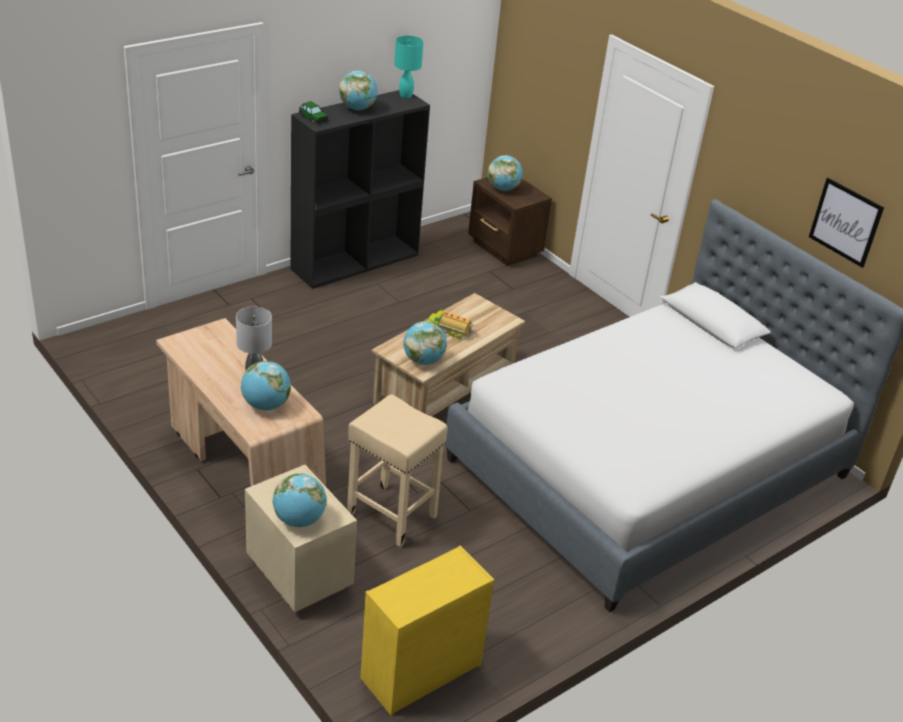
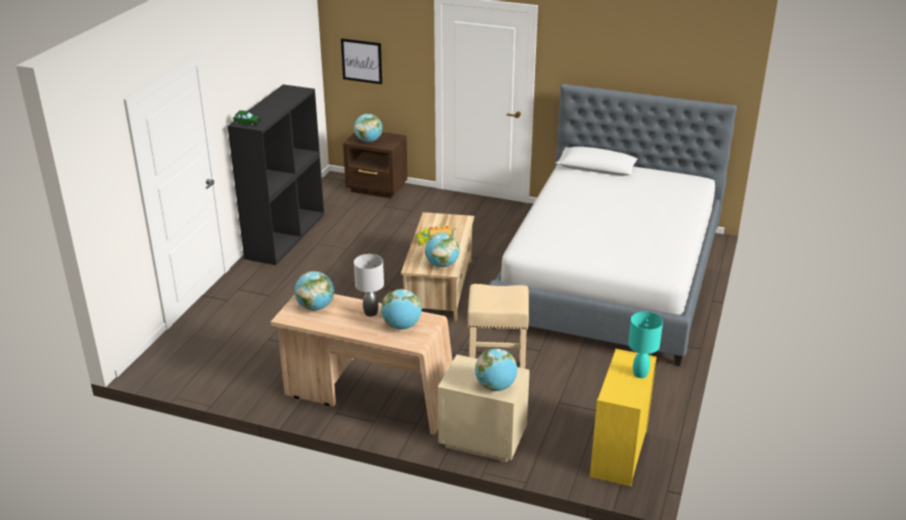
camera: 30 degrees left, 5 degrees down
(357, 108) = (269, 107): globe -> globe (315, 307)
(405, 96) = (290, 88): turquoise table lamp -> turquoise table lamp (640, 374)
(845, 222) = (669, 64): picture -> picture (361, 61)

